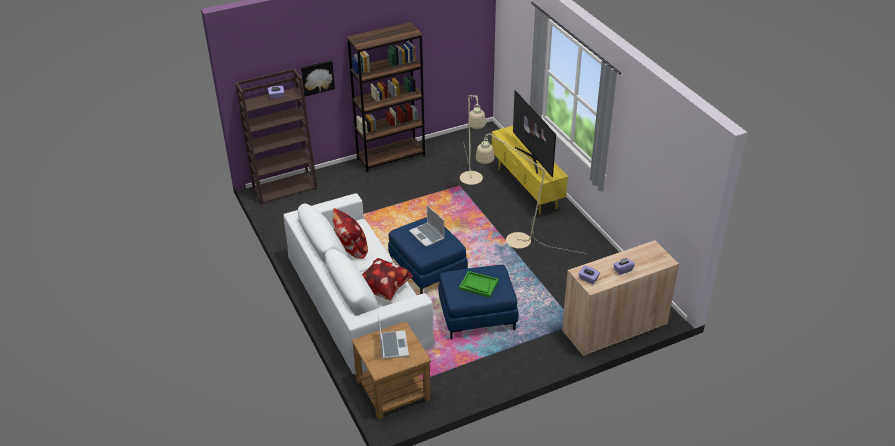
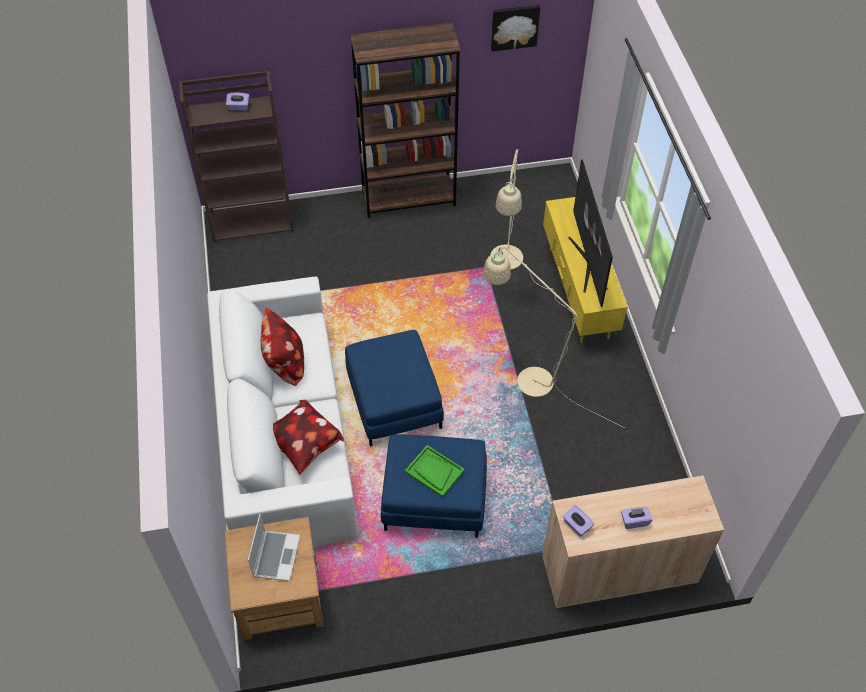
camera: 15 degrees right, 15 degrees up
(317, 77) = (304, 84): picture -> picture (514, 26)
(427, 235) = (394, 366): laptop -> none

